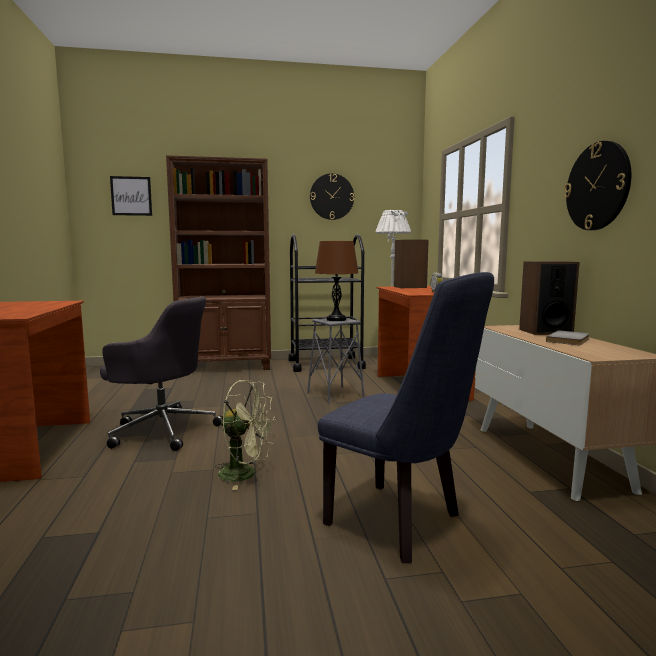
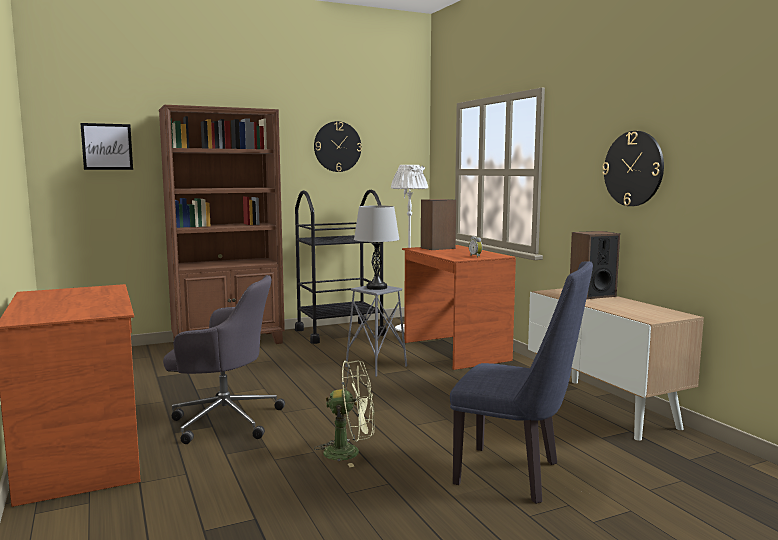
camera: 15 degrees left, 0 degrees up
(336, 319) = (376, 287): brown table lamp -> grey table lamp
(570, 340) = (619, 304): grey book -> none

